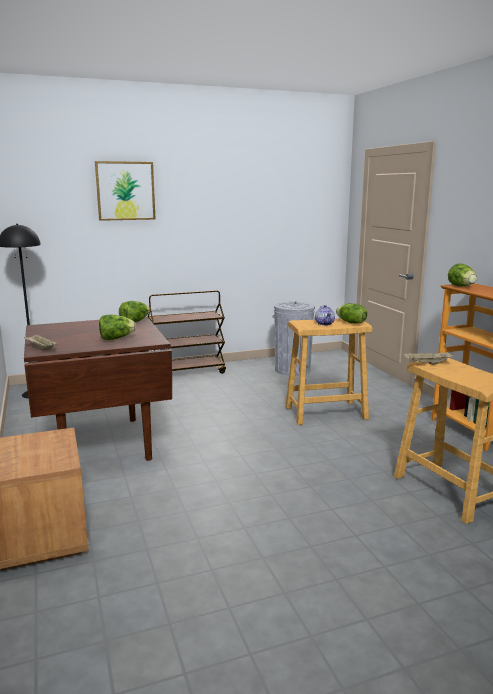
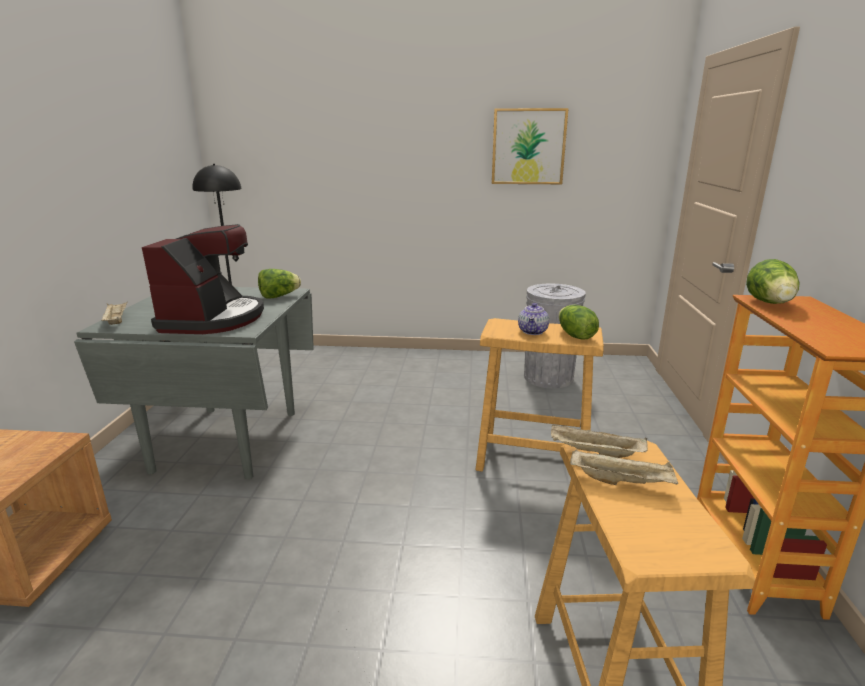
camera: 25 degrees right, 5 degrees up
(101, 444) = (226, 440): brown dining table -> grey dining table
(116, 339) = (213, 319): lettuce -> coffee machine
(125, 191) = (352, 125): picture -> picture (528, 147)
(187, 372) = (416, 358): brown cart -> none
(450, 370) = (622, 482): none -> beige tray

